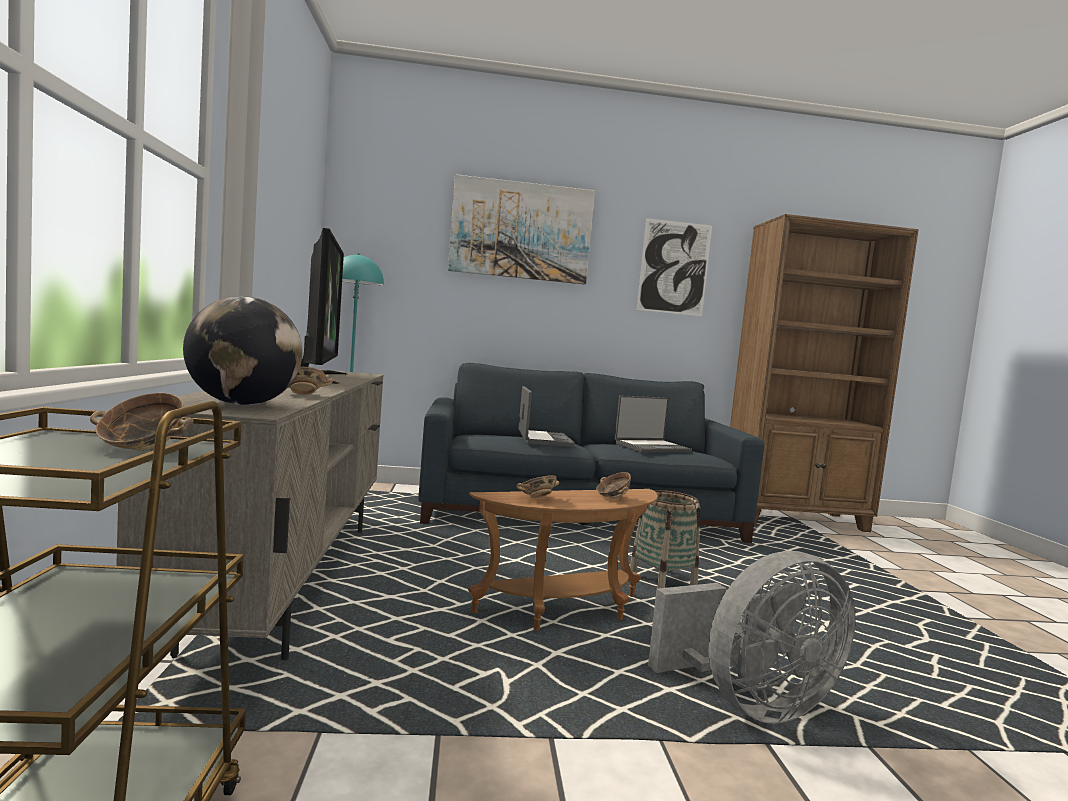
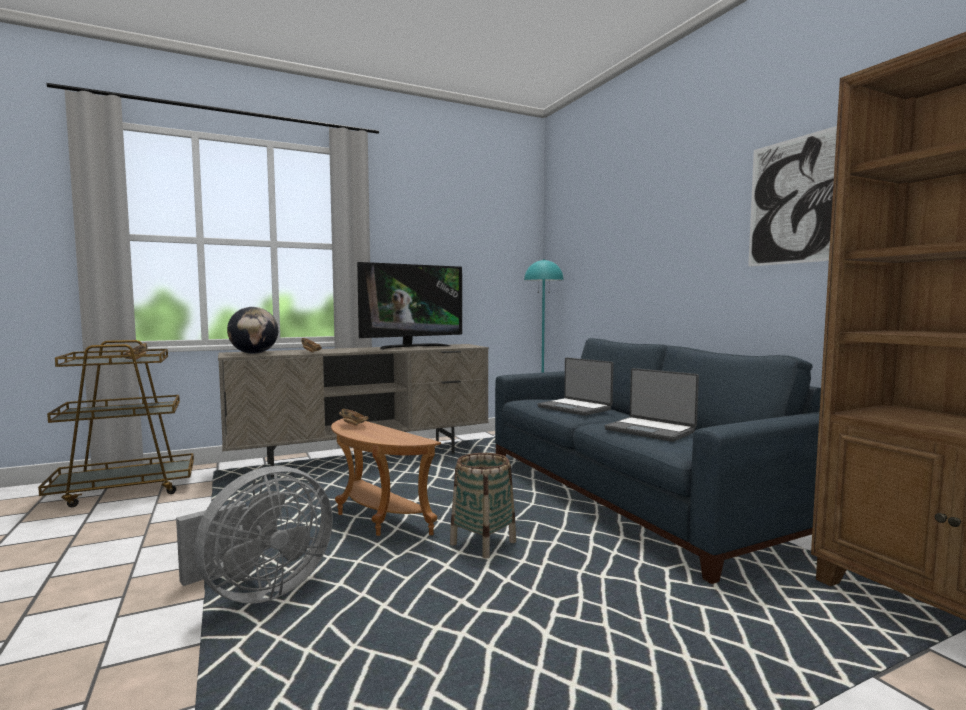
camera: 70 degrees right, 0 degrees up
(521, 231) = (643, 208): picture -> none
(543, 440) = (575, 408): laptop -> laptop turned 75 degrees clockwise
(612, 498) = (384, 436): bowl -> none
(752, 705) = (259, 591): grey fan -> grey fan turned 90 degrees counterclockwise

